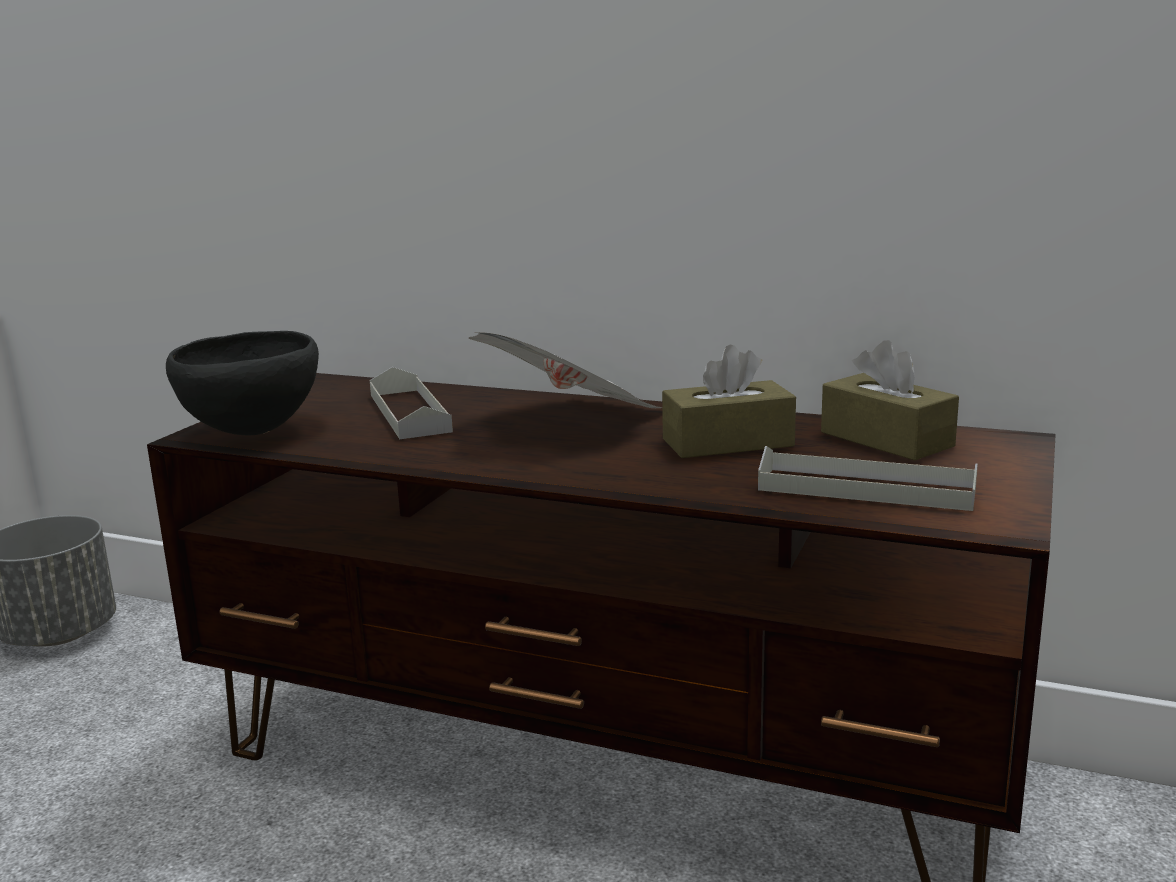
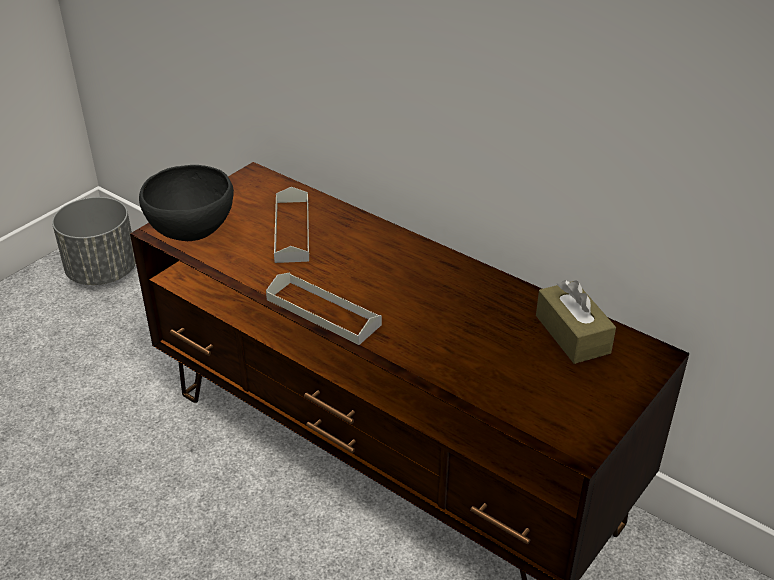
camera: 15 degrees right, 20 degrees up
(572, 423) = (386, 267): newspaper -> none
(727, 442) = (470, 314): brown tissue box -> none
(866, 489) = (523, 388): grey tray -> grey tray (323, 312)

